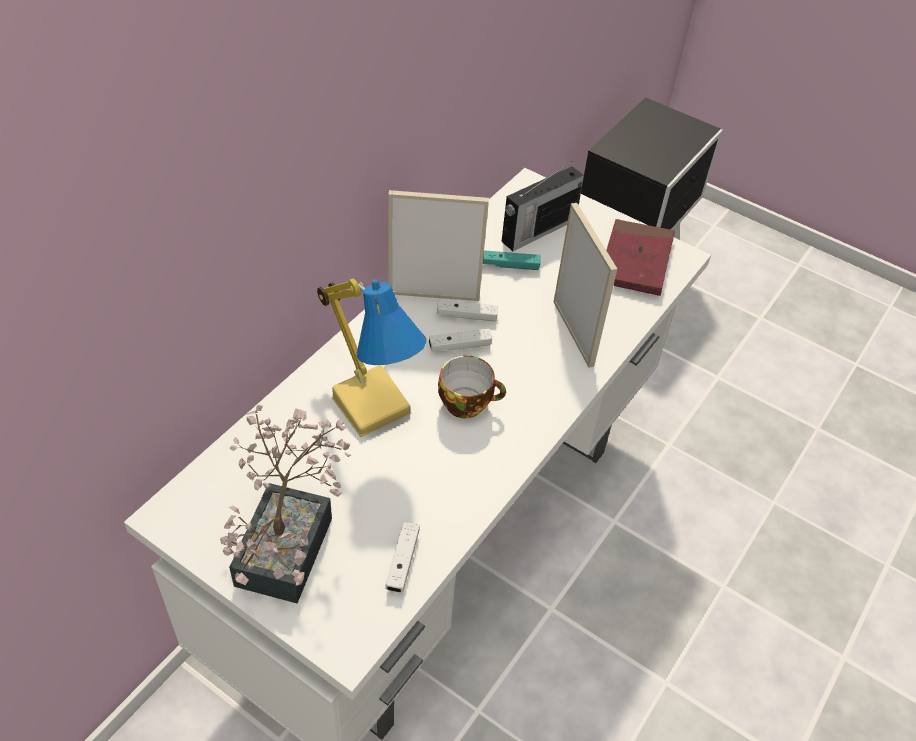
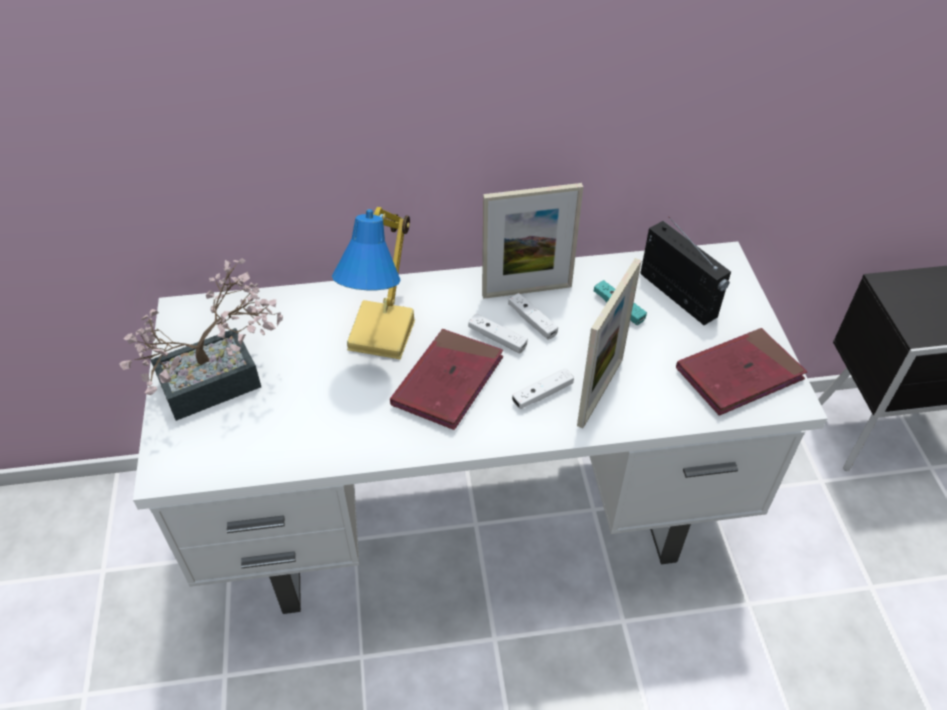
camera: 50 degrees right, 0 degrees up
(402, 562) = (263, 449): white game controller -> white game controller (542, 394)
(433, 295) = (527, 290): picture frame -> picture frame turned 120 degrees clockwise
(468, 403) = (448, 382): cup -> red book
(537, 231) = (679, 296): radio -> radio turned 135 degrees counterclockwise

